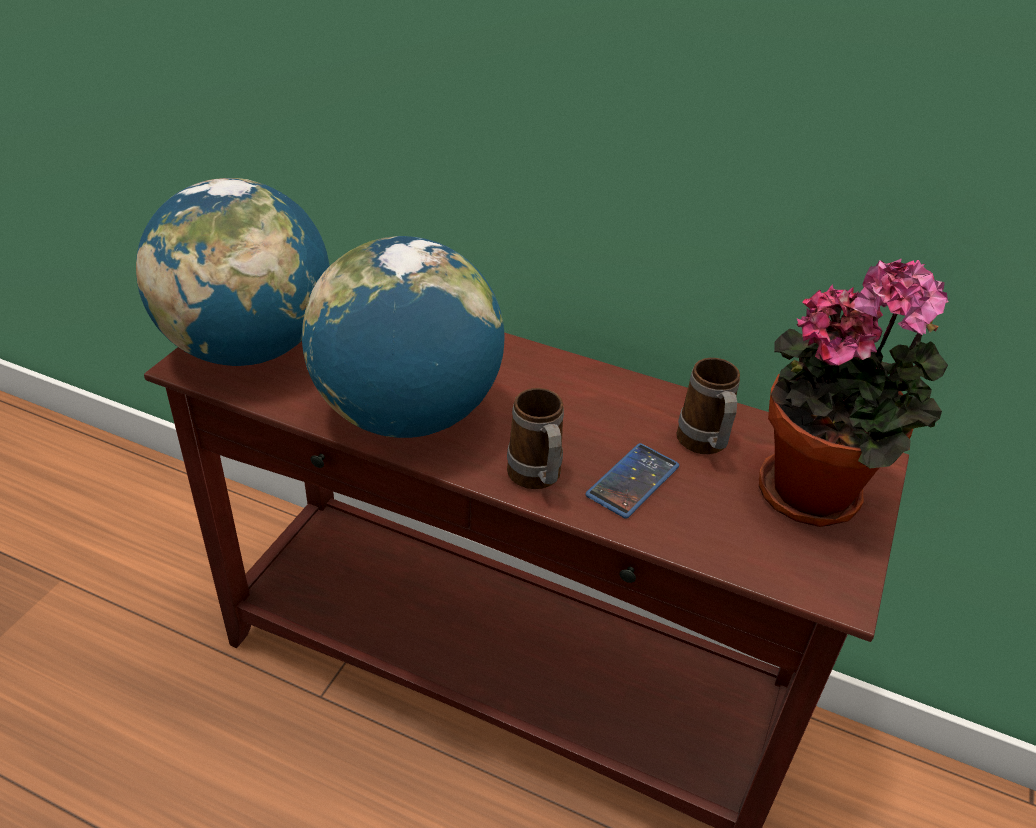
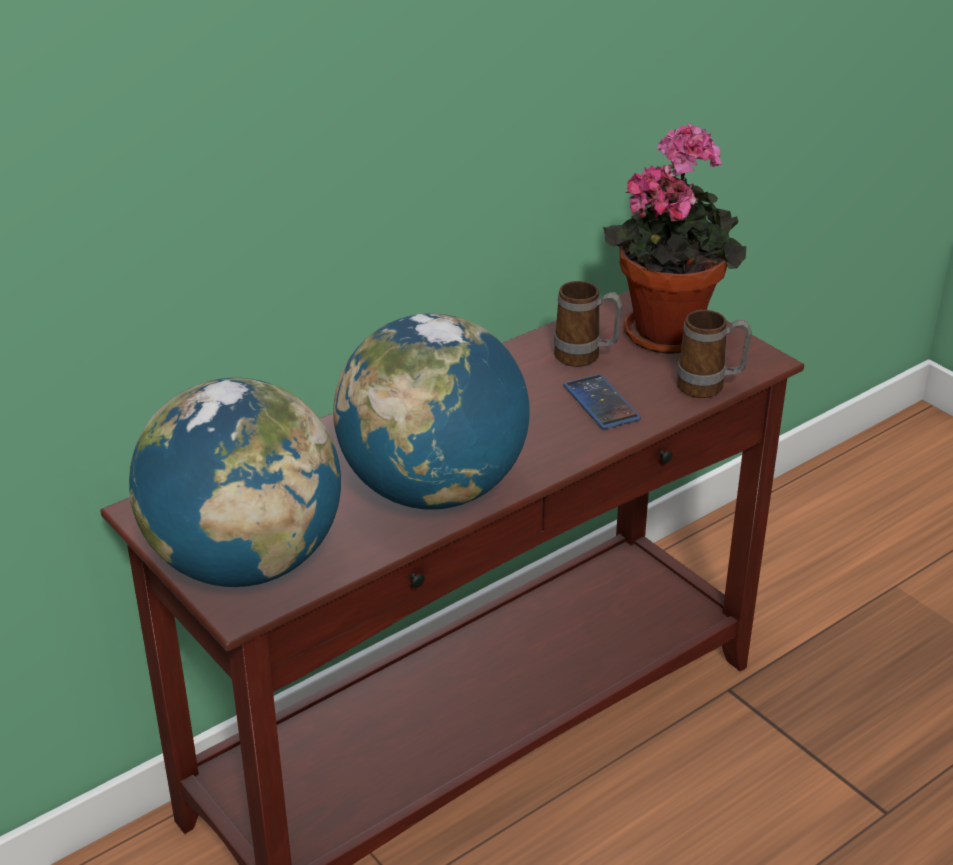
camera: 60 degrees left, 5 degrees down
(536, 480) = (568, 447): mug -> mug (710, 387)

